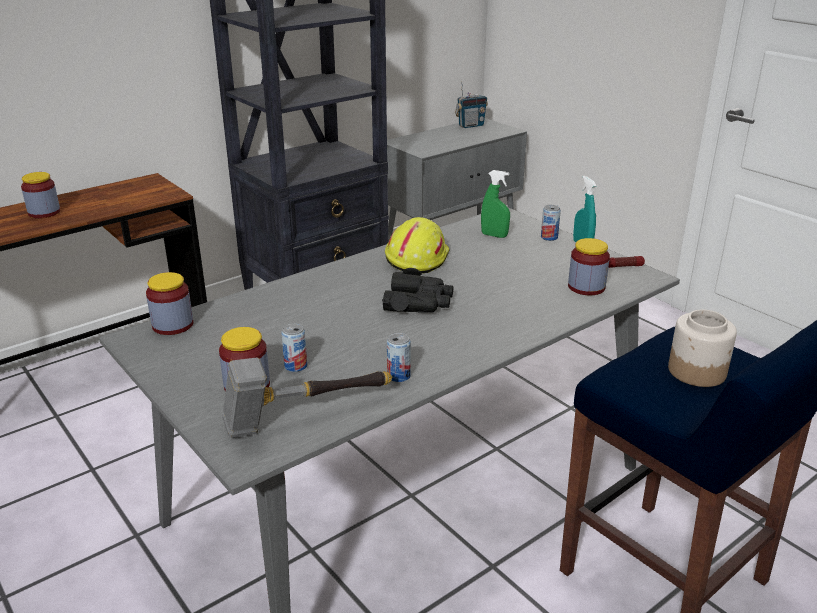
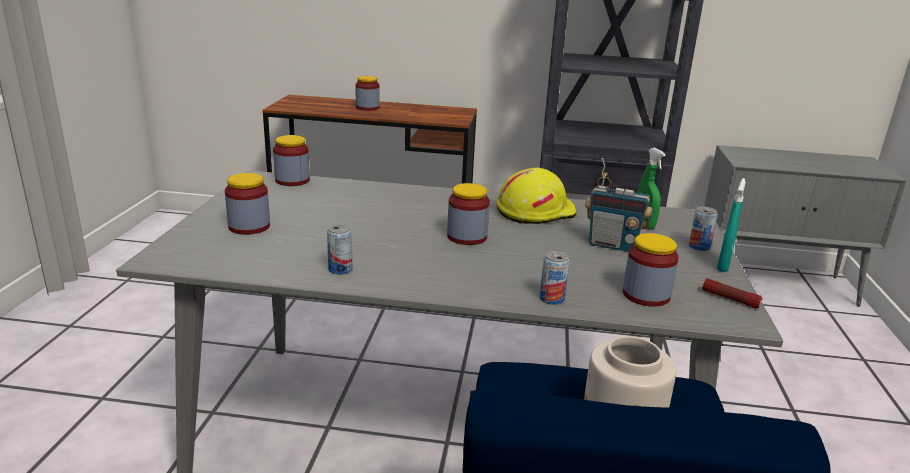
camera: 45 degrees right, 5 degrees down
(295, 366) = (298, 231): can -> can (552, 299)
(306, 418) = (233, 259): hammer -> none
(418, 302) = (467, 237): black binoculars -> jar
(471, 125) = (843, 159): radio -> radio (612, 245)

